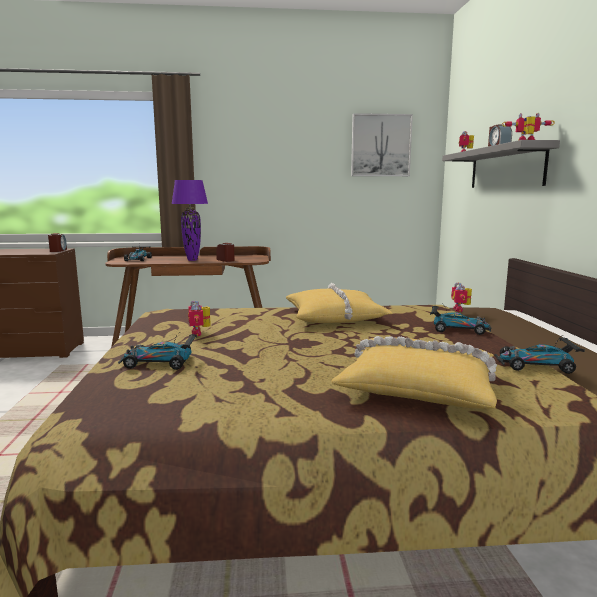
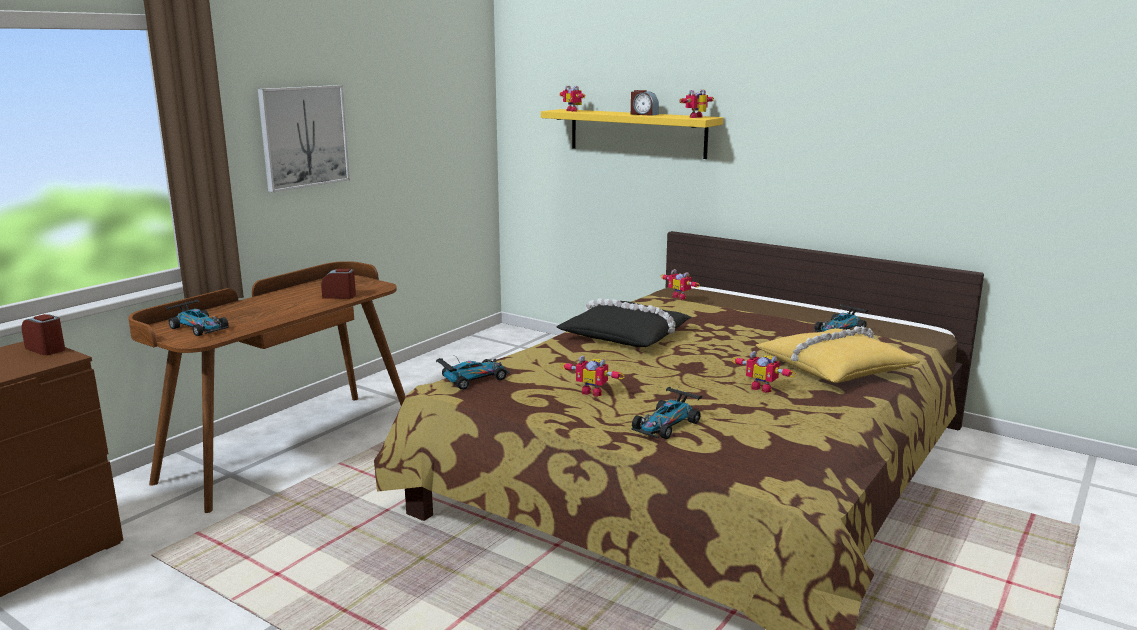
camera: 50 degrees left, 5 degrees up
(192, 260) = (290, 307): purple table lamp -> none
(299, 371) = (763, 388): none -> toy robot
(335, 316) = (626, 335): yellow pillow -> black pillow
(380, 145) = (437, 91): picture -> picture (303, 136)
(458, 329) = (733, 317): toy car -> toy car (473, 379)
(505, 168) = (637, 133): grey shelf -> yellow shelf

